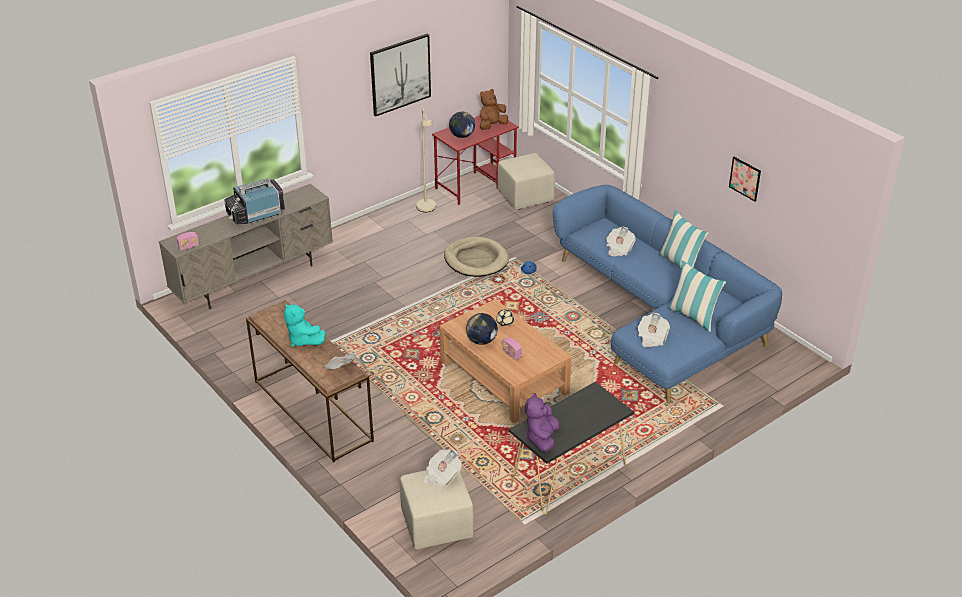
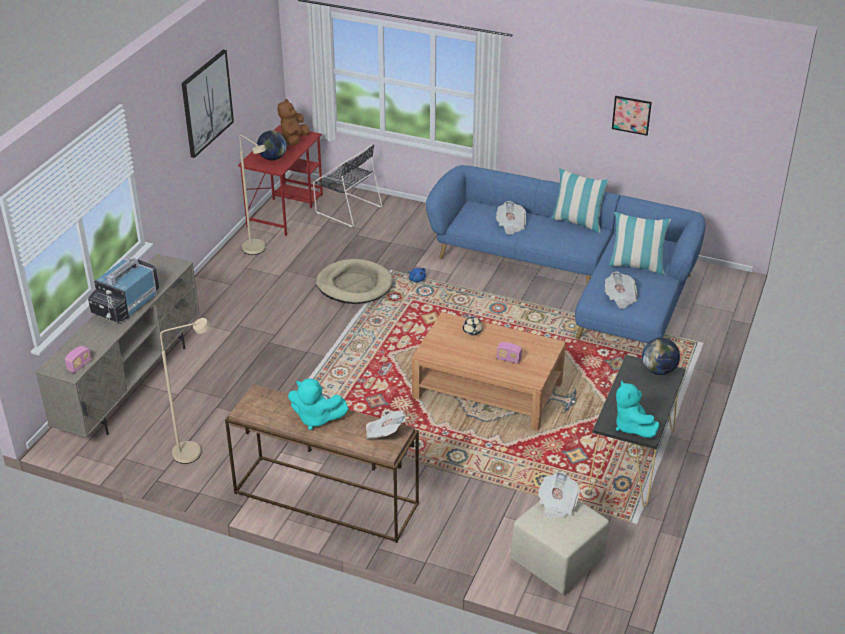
camera: 30 degrees left, 0 degrees up
(255, 342) = (195, 451): none -> beige floor lamp
(481, 341) = (468, 357): globe -> globe (659, 370)
(525, 197) = (347, 209): beige ottoman -> black chair
(542, 438) = (632, 426): purple plush toy -> turquoise plush toy

